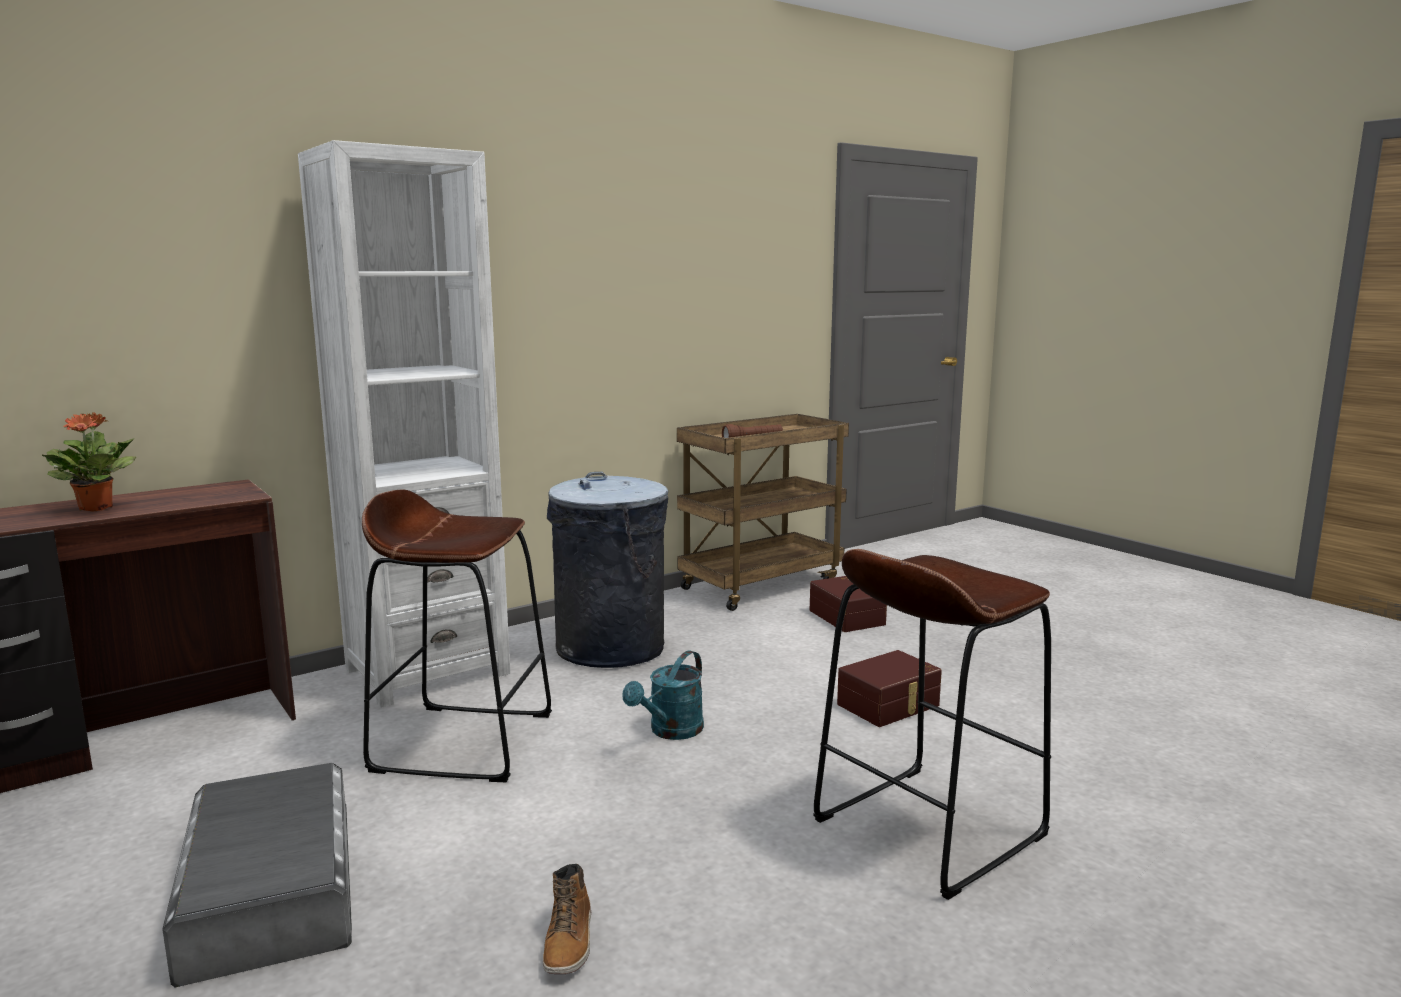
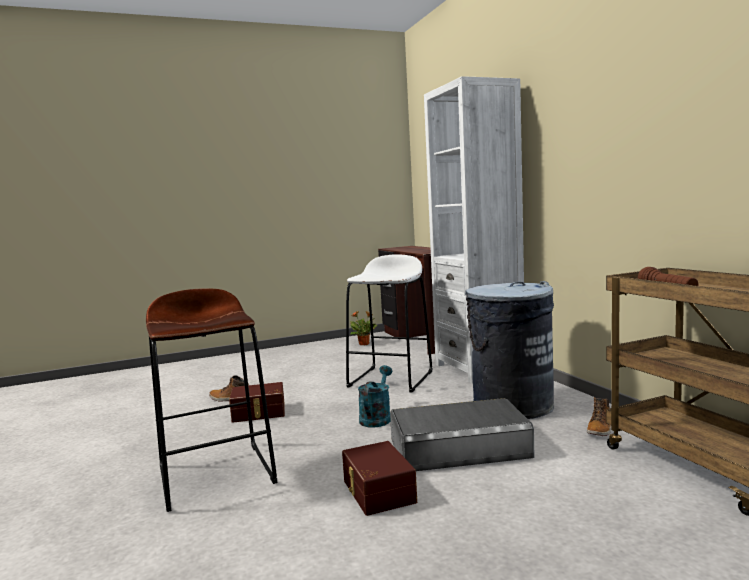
camera: 105 degrees right, 5 degrees down
(97, 508) = (415, 249): potted plant -> potted plant (364, 344)
(269, 887) = (303, 364): grey storage box -> grey storage box (459, 447)
(463, 742) = (391, 379): brown stool -> white stool
(671, 732) = (376, 418): turquoise watering can -> turquoise watering can turned 60 degrees clockwise
(683, 611) = (600, 429): none -> boot
(848, 617) = (610, 508): brown storage box -> brown storage box (259, 413)

